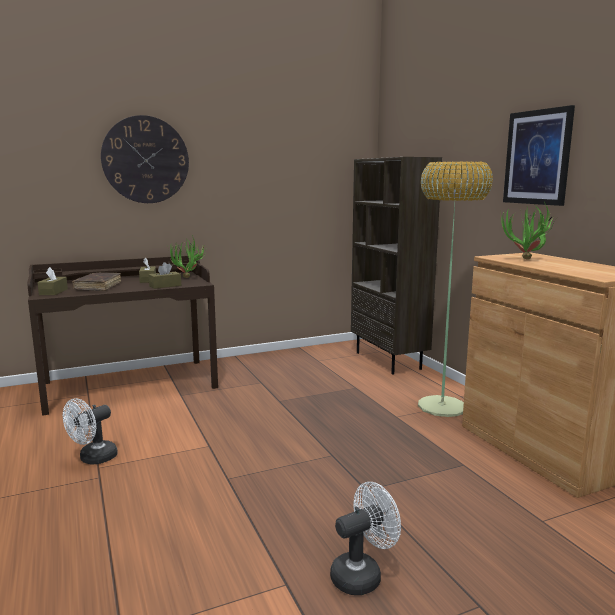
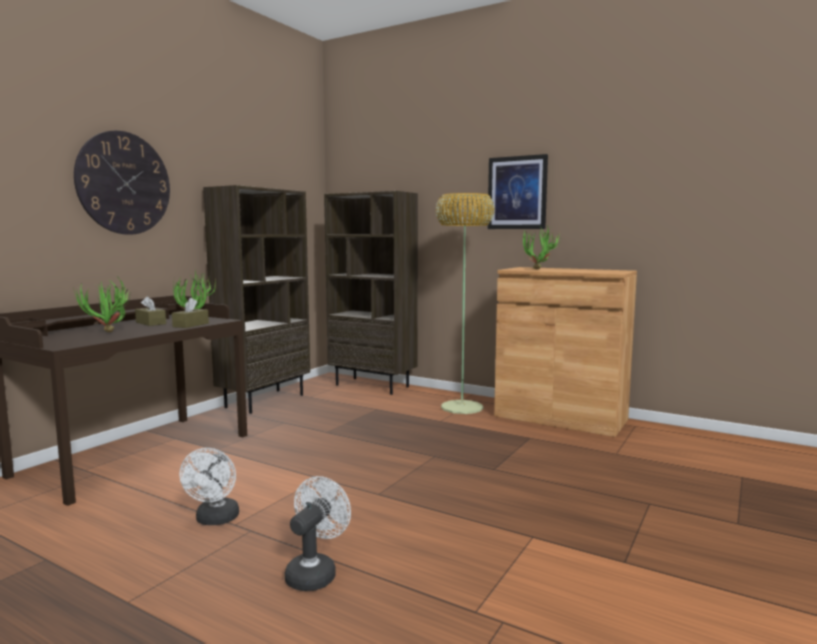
camera: 35 degrees left, 5 degrees down
(53, 292) = (63, 342): brown tissue box -> none
(98, 287) = (108, 333): brown book -> potted plant
(277, 357) = (264, 401): none -> brown bookcase
(362, 574) = (568, 513): white fan -> white fan (315, 572)

